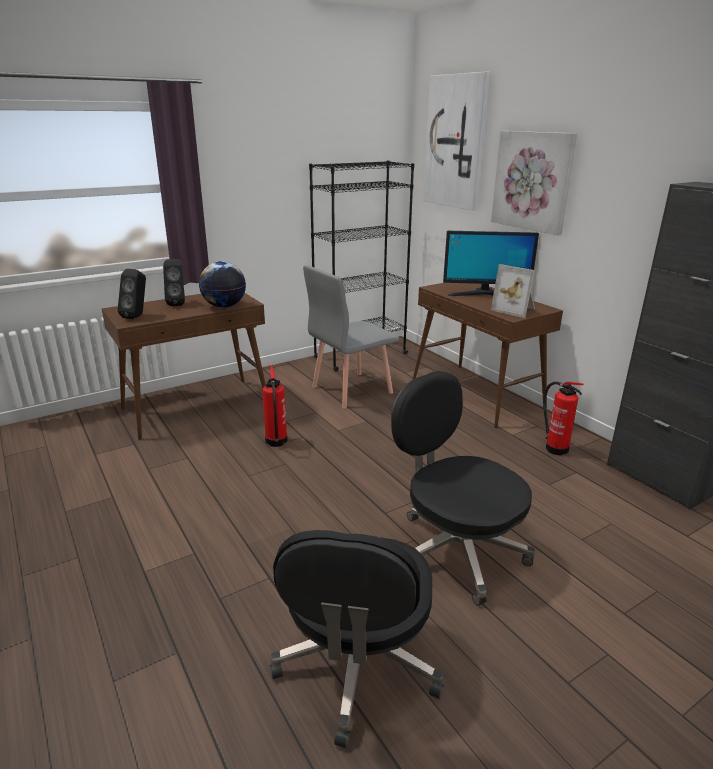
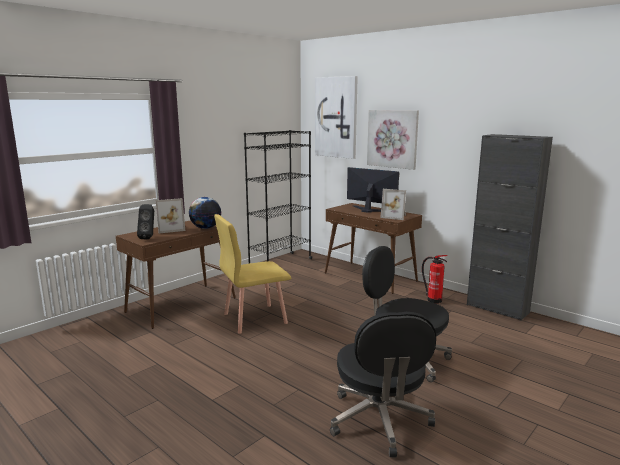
camera: 15 degrees left, 10 degrees down
(177, 304) = (170, 229): black speaker -> picture frame
(276, 442) = (254, 318): fire extinguisher -> yellow chair
(351, 390) = (286, 283): grey chair -> none
(485, 294) = (370, 210): monitor -> monitor turned 135 degrees counterclockwise

